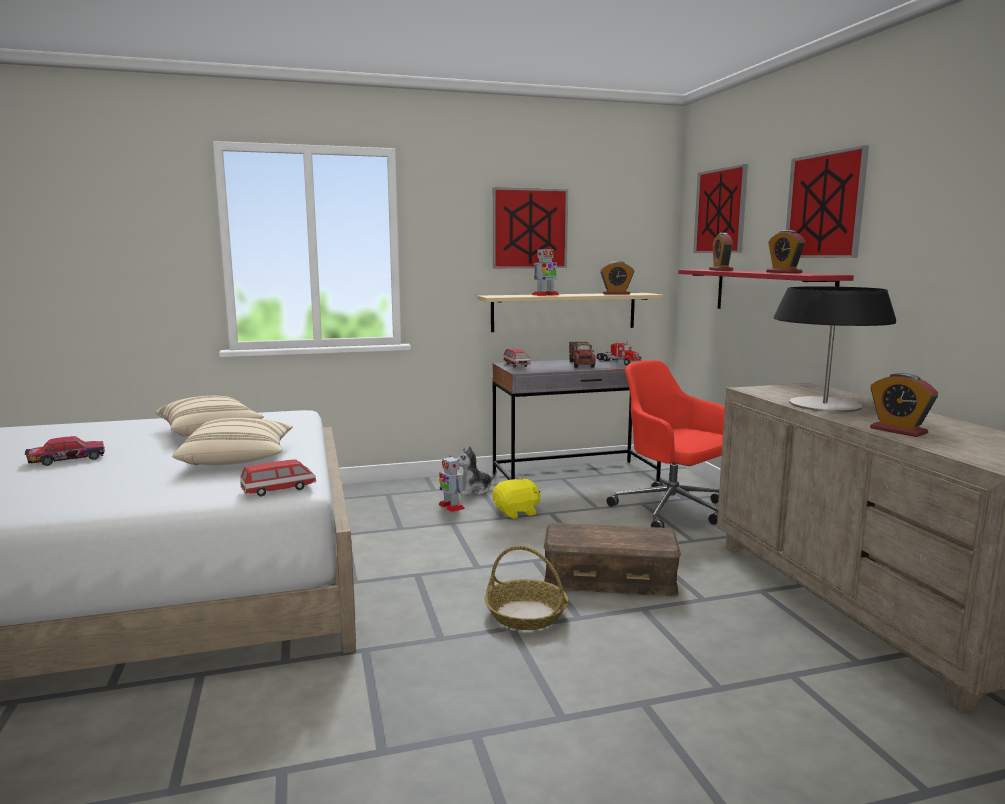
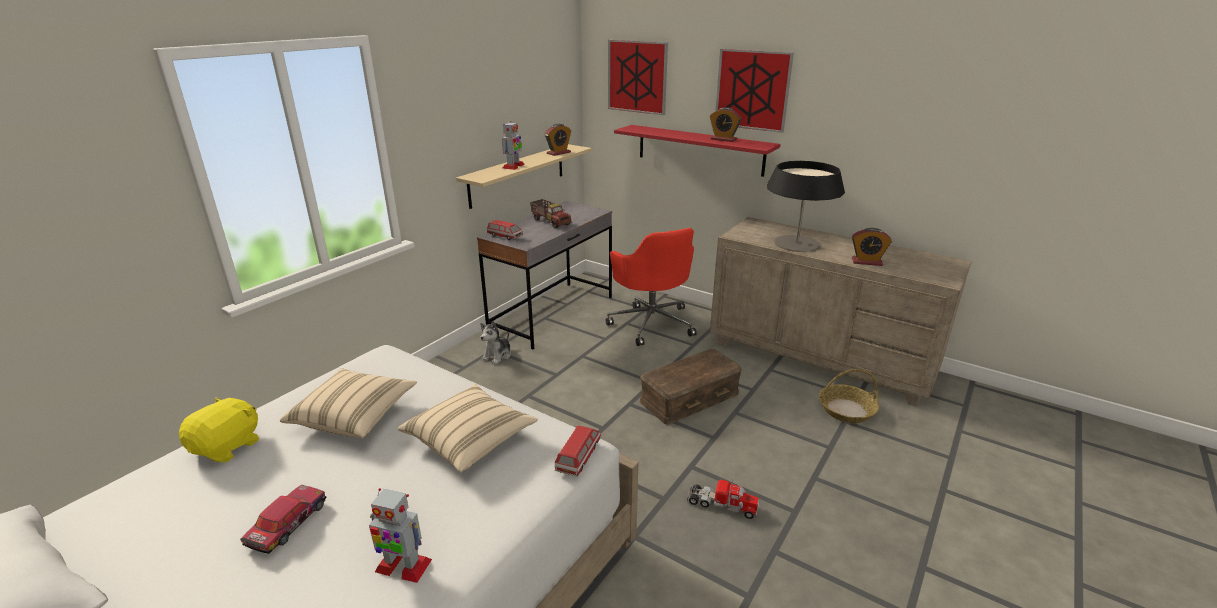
camera: 40 degrees left, 15 degrees up
(451, 506) = (503, 379): toy robot -> toy robot (402, 566)
(516, 512) = (559, 365): yellow plush toy -> yellow plush toy (228, 447)
(526, 614) = (684, 451): basket -> basket (846, 410)
(529, 228) = (487, 103): picture -> none
(618, 362) = (570, 212): toy truck -> toy truck (722, 504)
(672, 510) = (651, 323): red office chair -> red office chair turned 120 degrees counterclockwise
(720, 270) = (655, 131): alarm clock -> none

